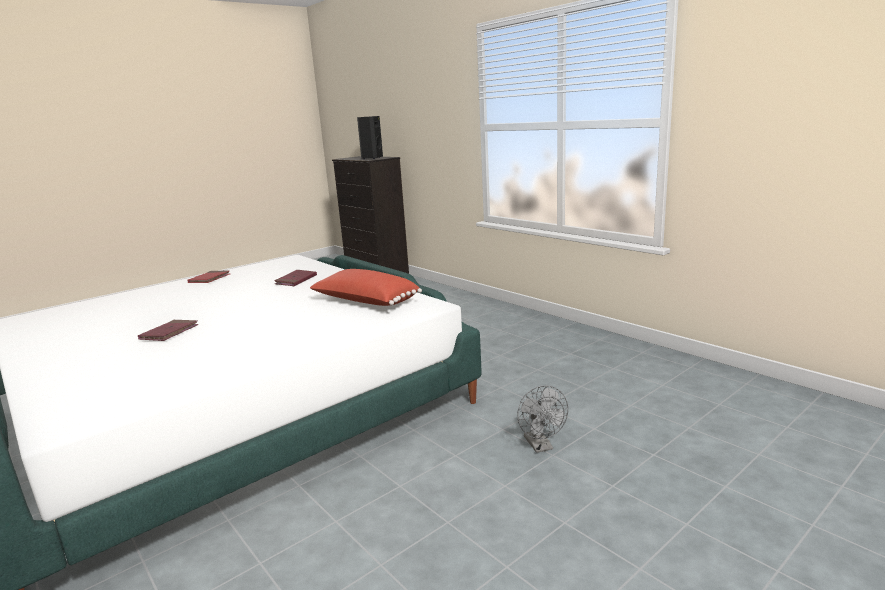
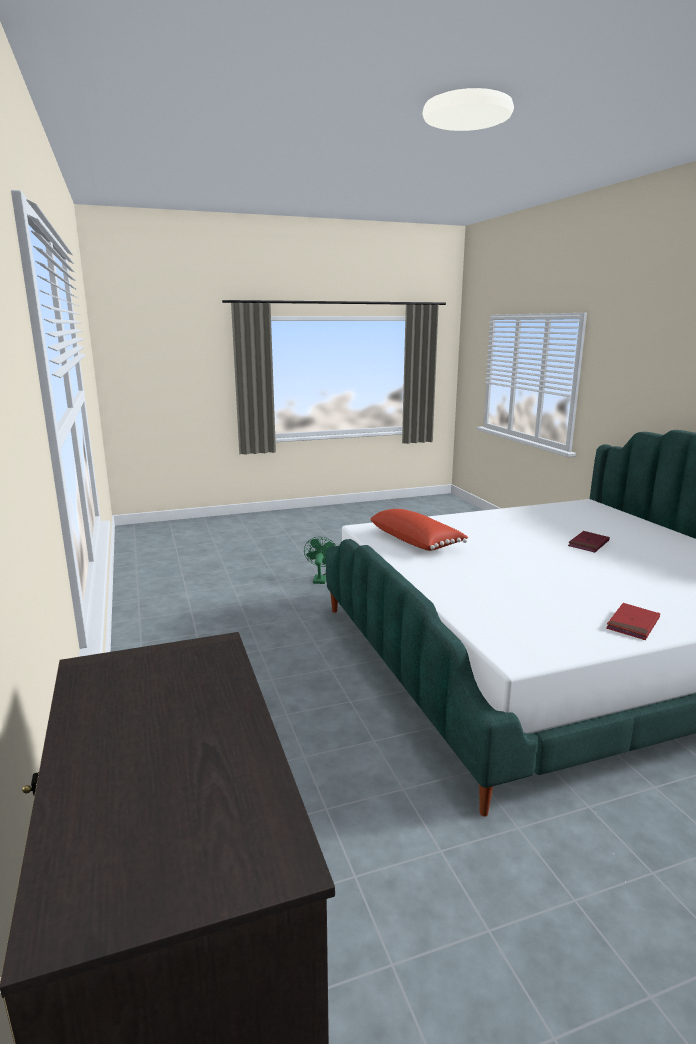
camera: 160 degrees left, 0 degrees up
(296, 280) = (491, 589): red book -> none
(371, 158) = (167, 693): black speaker -> none
(541, 446) = (320, 578): grey fan -> green fan

